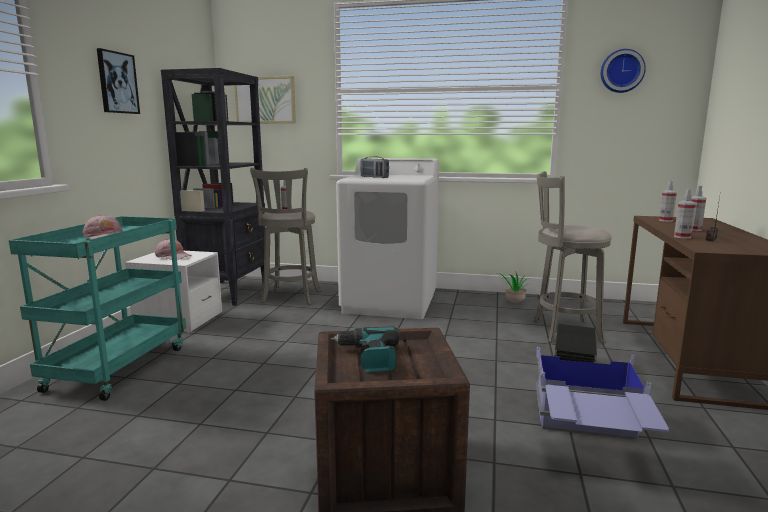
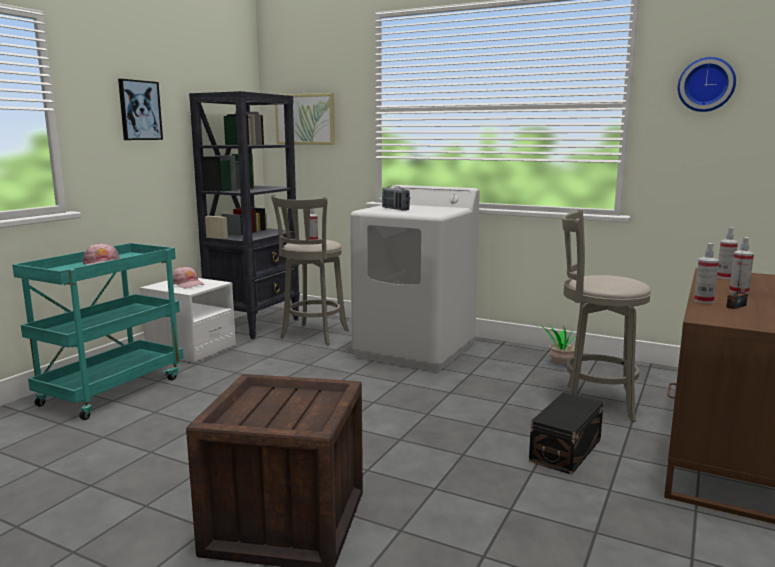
camera: 15 degrees right, 0 degrees up
(368, 357) = (267, 404): power drill -> none
(589, 438) = (524, 522): blue storage box -> none

